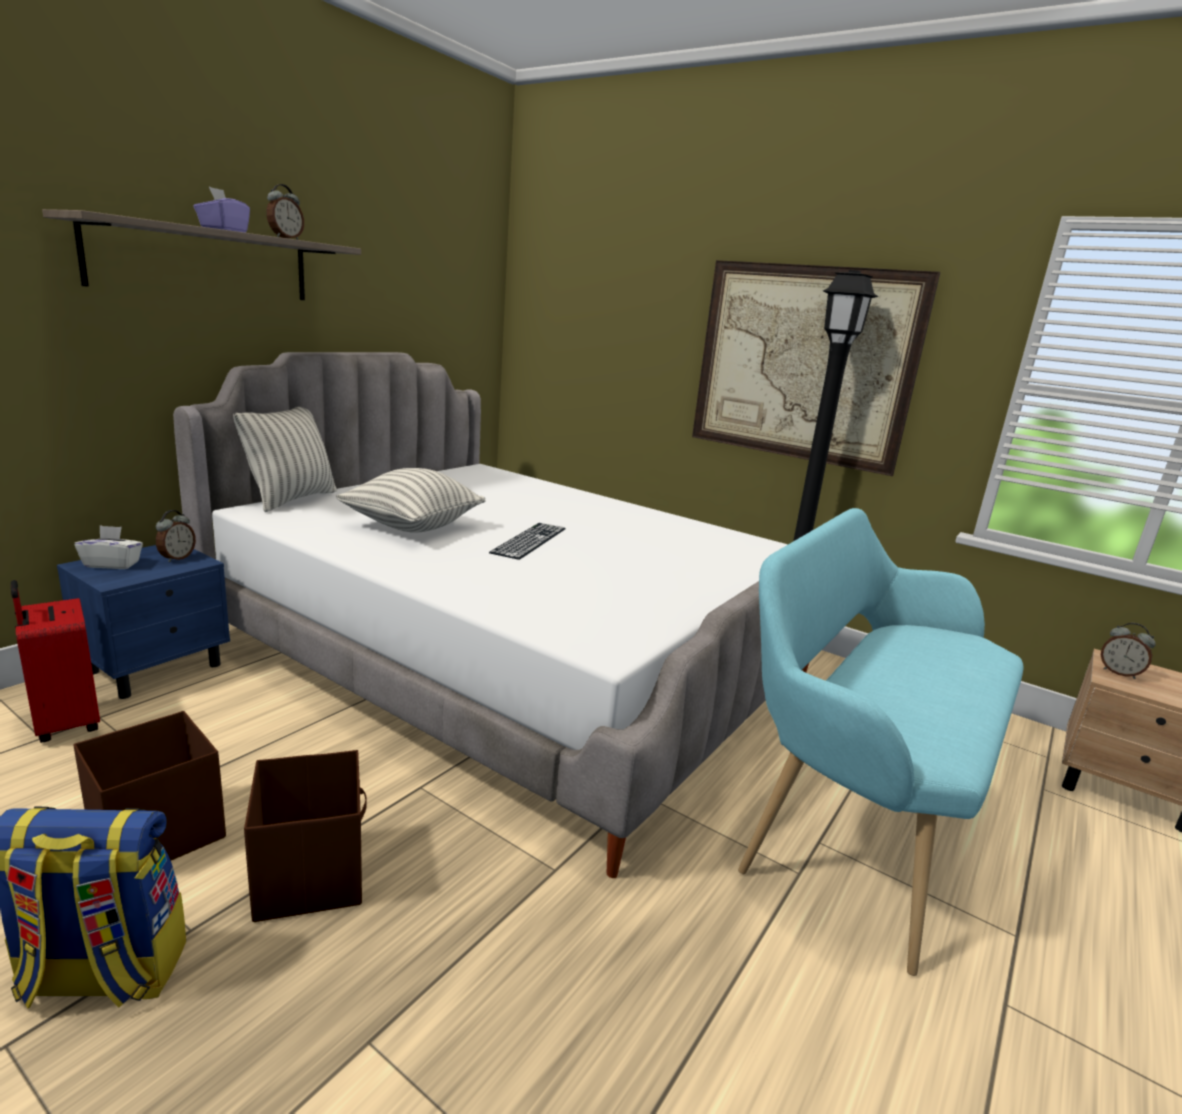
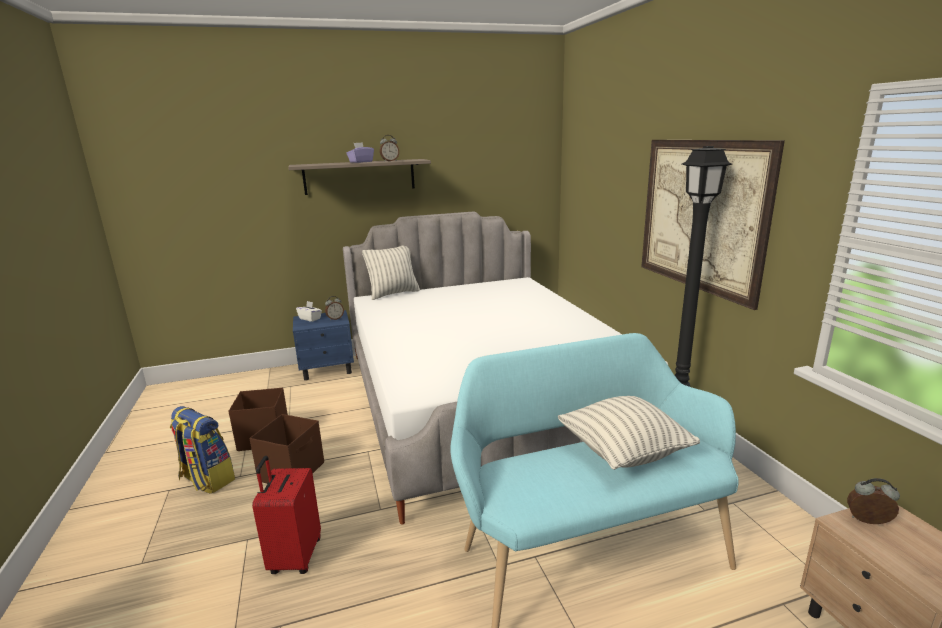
camera: 40 degrees right, 0 degrees up
(65, 724) = (278, 386): red suitcase -> red suitcase (294, 557)
(412, 527) = (425, 314): pillow -> pillow (623, 452)
(529, 540) = (474, 329): keyboard -> none
(1119, 673) = (868, 522): alarm clock -> alarm clock turned 120 degrees clockwise

